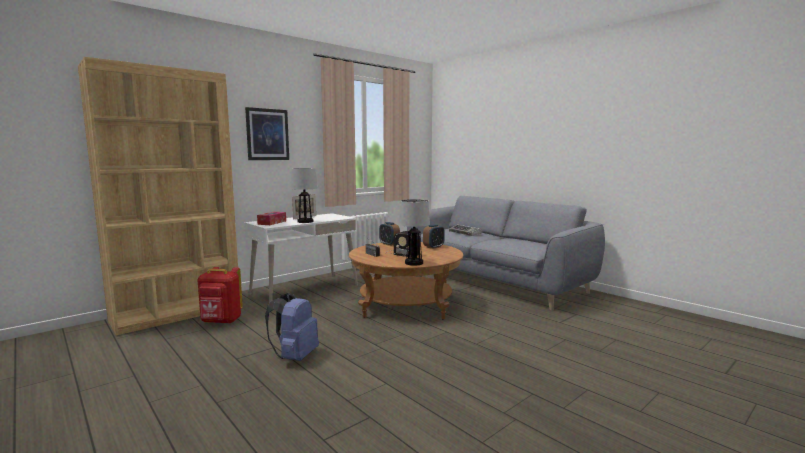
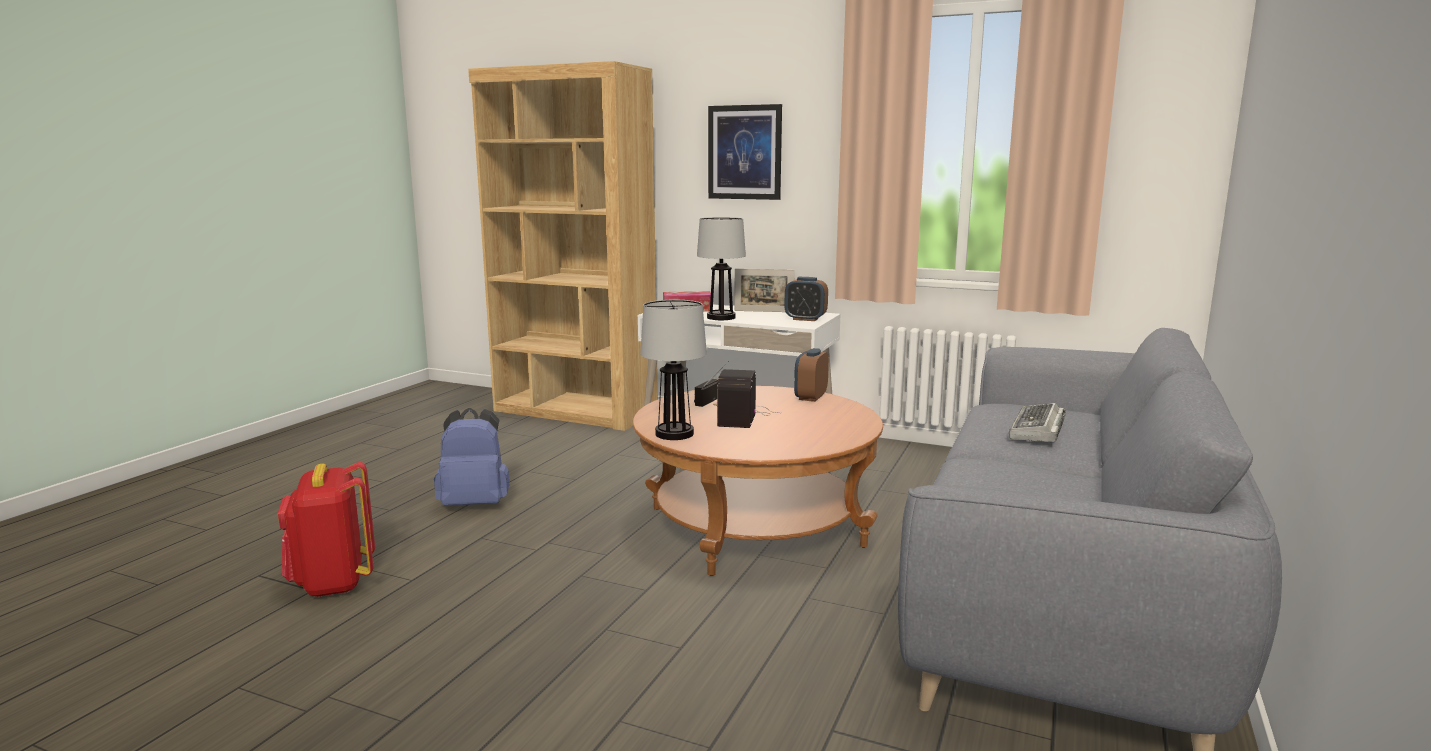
camera: 65 degrees right, 5 degrees up
(221, 321) = (566, 437): red backpack -> red backpack (333, 583)
(433, 247) = (837, 428): alarm clock -> alarm clock (805, 319)

